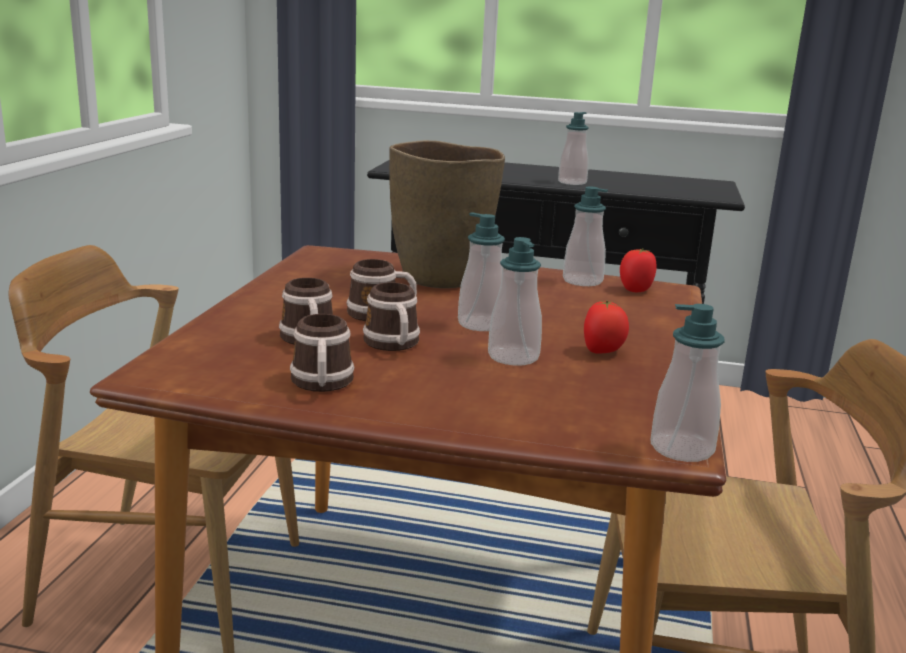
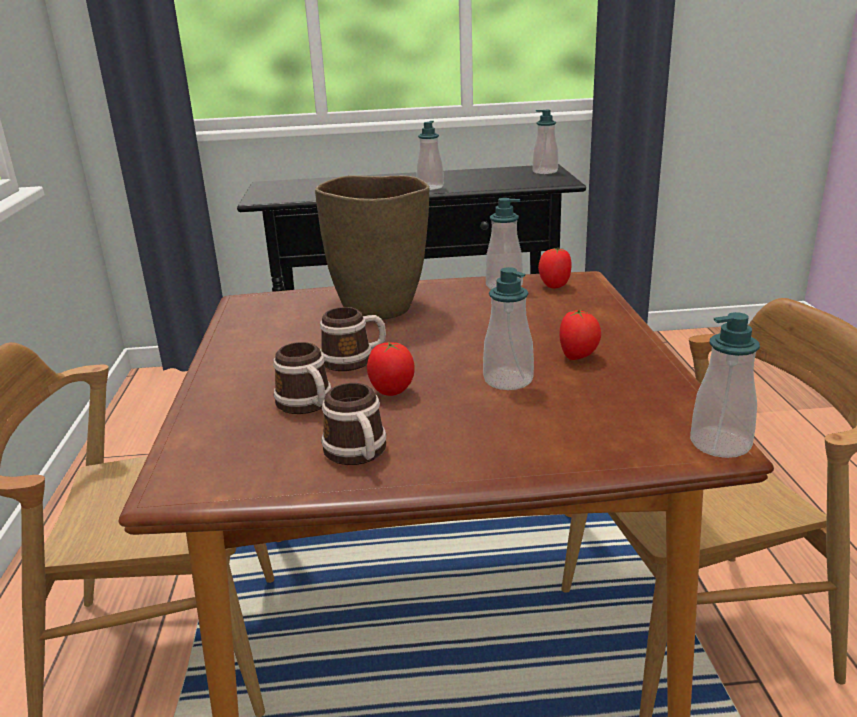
camera: 15 degrees left, 5 degrees up
(393, 345) = (392, 392): mug -> tomato
(481, 324) = (453, 351): soap dispenser -> soap dispenser (545, 172)

